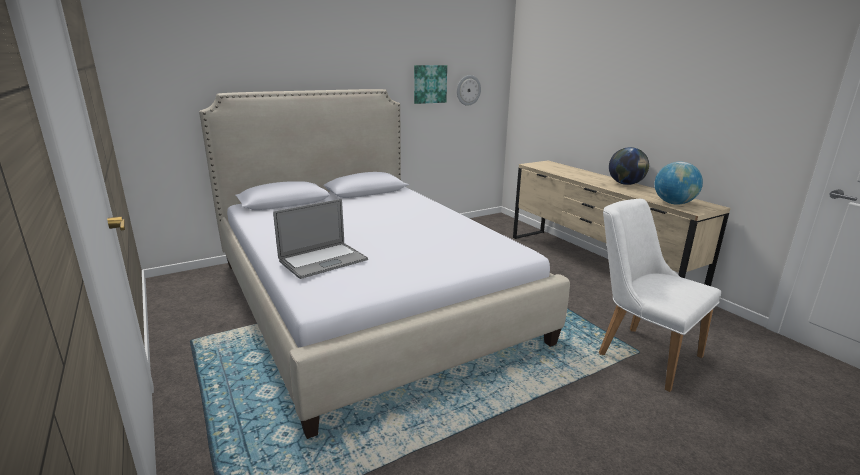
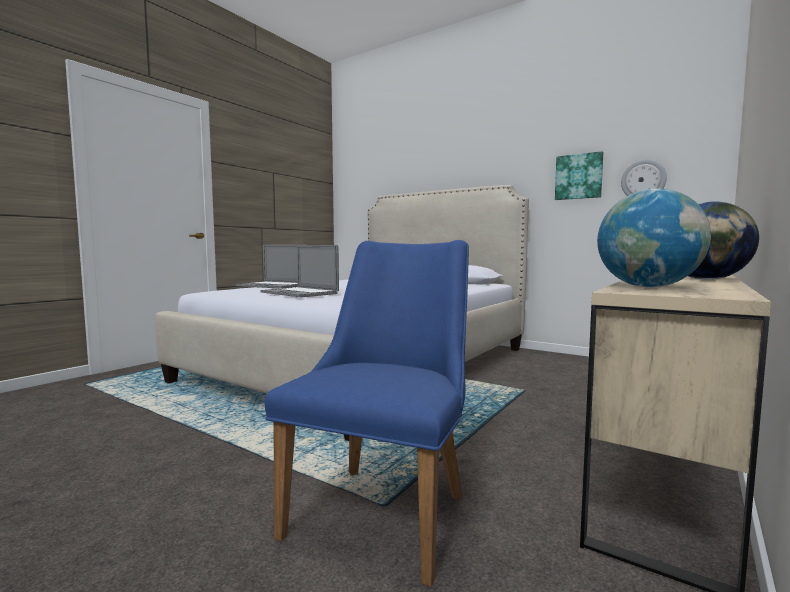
camera: 65 degrees right, 15 degrees down
(413, 258) = (299, 293): none -> laptop
(639, 351) = (387, 506): white chair -> blue chair

